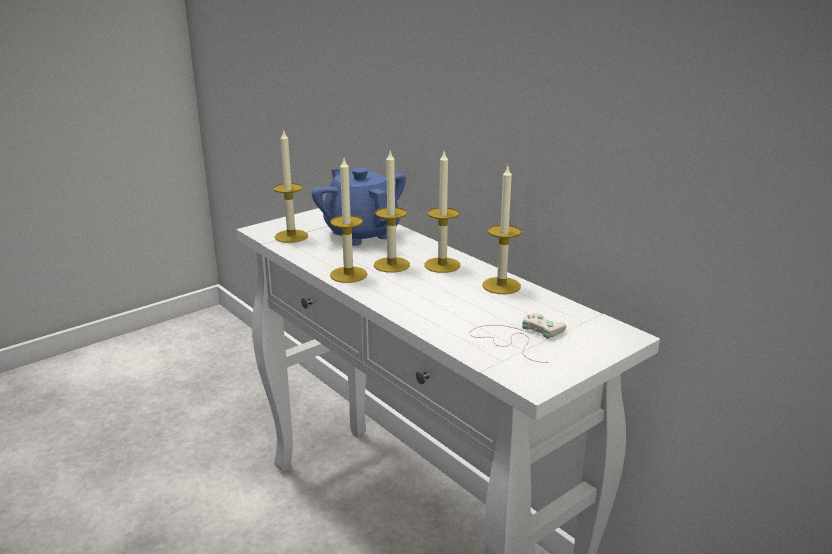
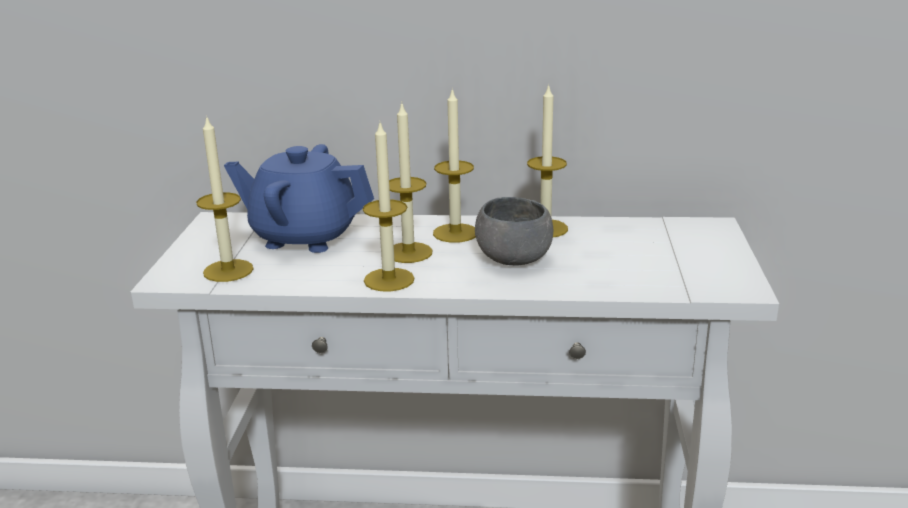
camera: 45 degrees left, 0 degrees up
(437, 295) = (513, 259): none -> grey bowl
(518, 338) = (656, 263): white game controller -> none

